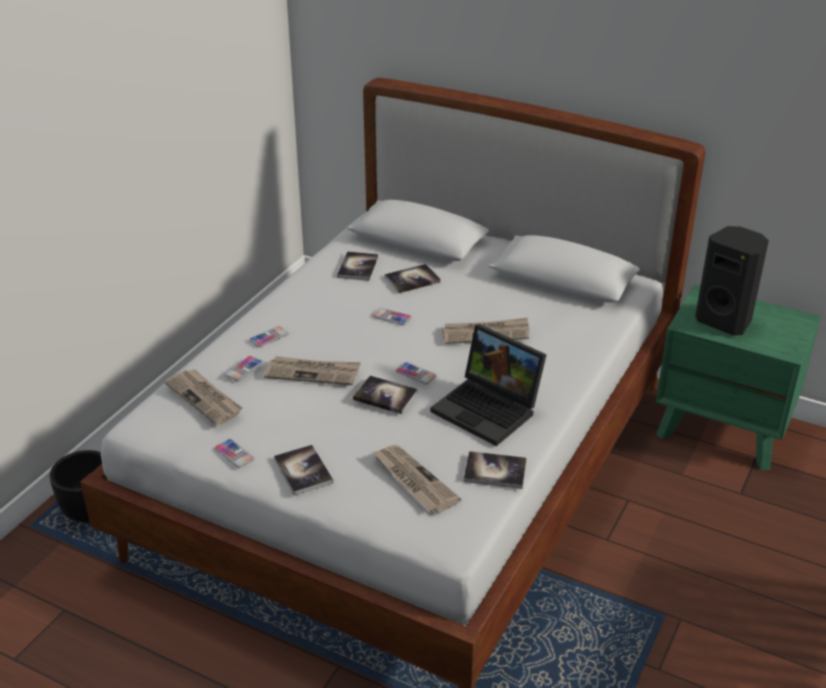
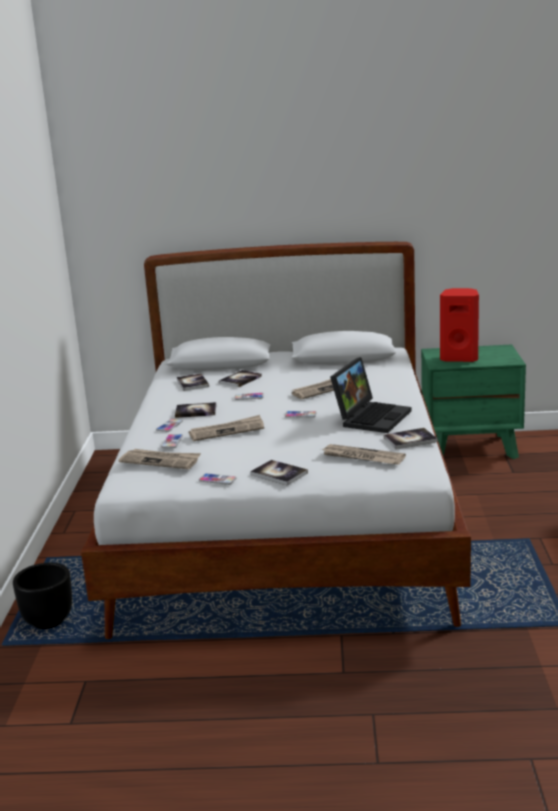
camera: 25 degrees left, 15 degrees down
(385, 396) = (293, 428): book -> book (196, 411)
(489, 409) = (371, 417): laptop -> laptop turned 75 degrees counterclockwise
(725, 321) = (459, 358): black speaker -> red speaker

